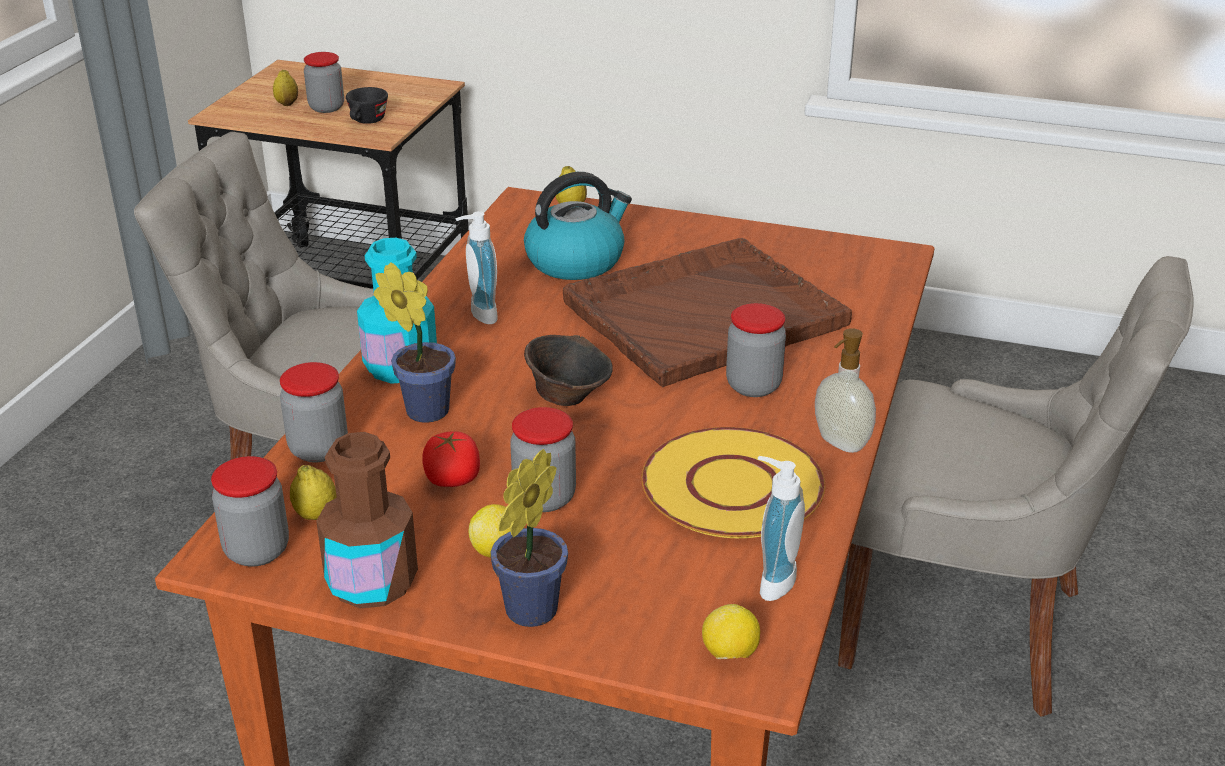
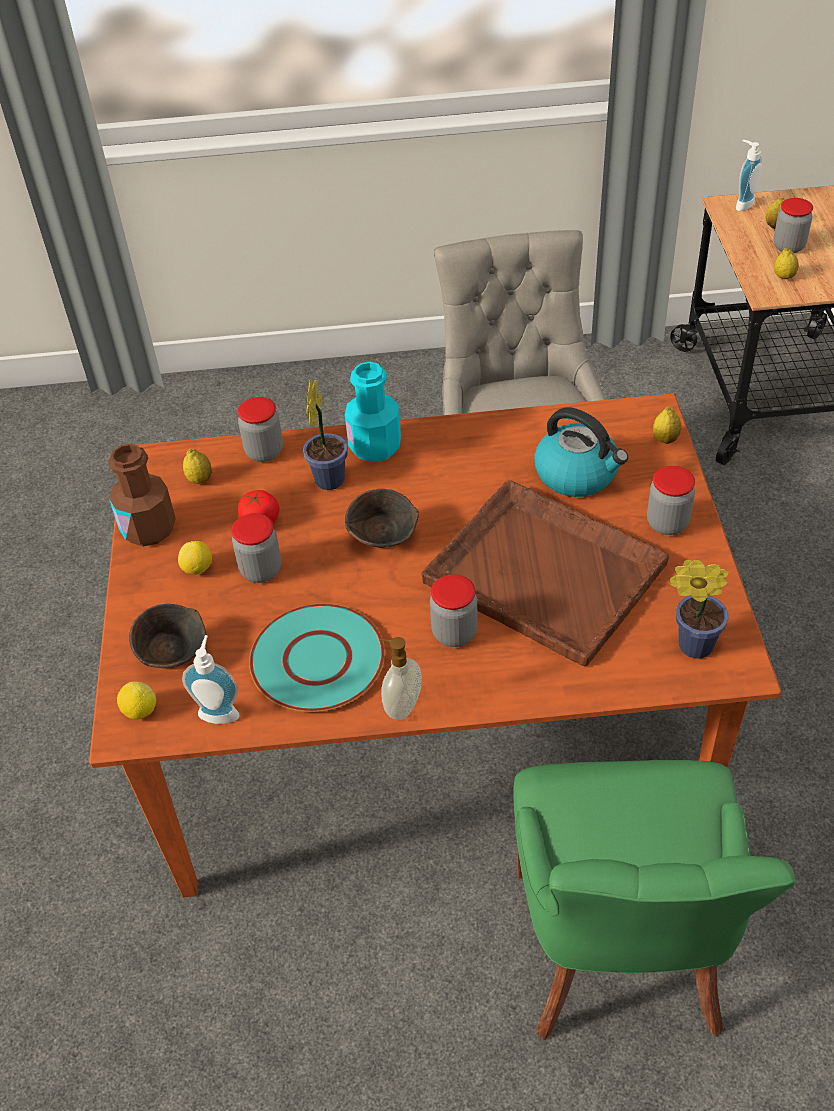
camera: 70 degrees right, 15 degrees up
(257, 551) = (158, 471): jar -> jar (667, 523)
(366, 122) = (784, 276): black cup -> lemon
(479, 315) = (463, 455): soap dispenser -> soap dispenser (742, 204)
(526, 614) = (144, 604): potted plant -> potted plant (690, 644)
(646, 603) = (174, 655): none -> brown bowl
(731, 486) = (317, 659): yellow plate -> turquoise plate
(970, 626) = (619, 954): grey chair -> green chair

